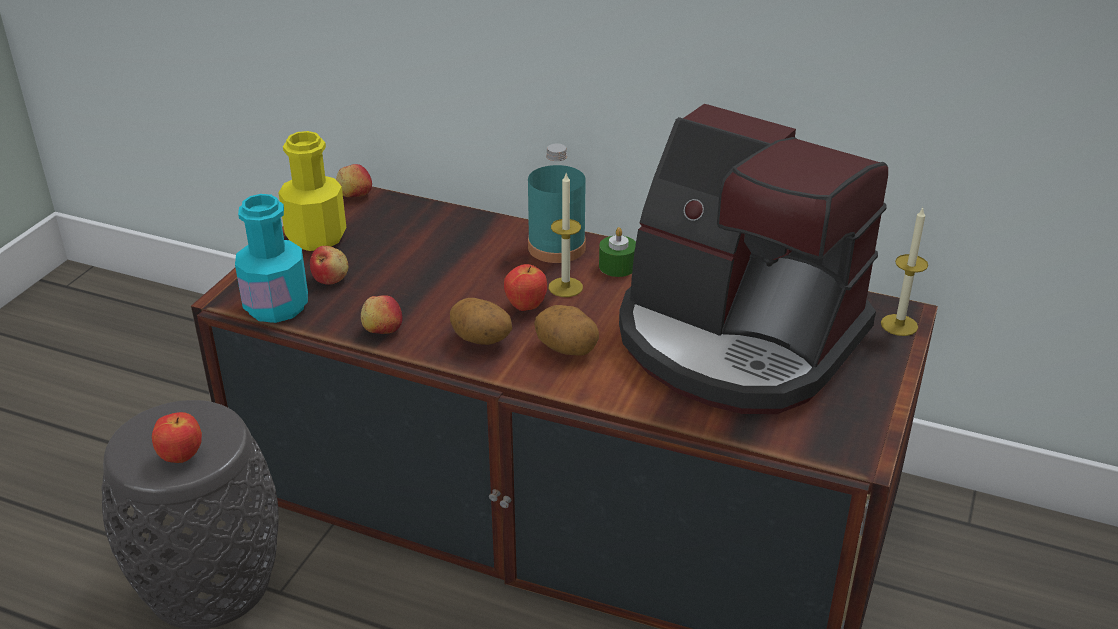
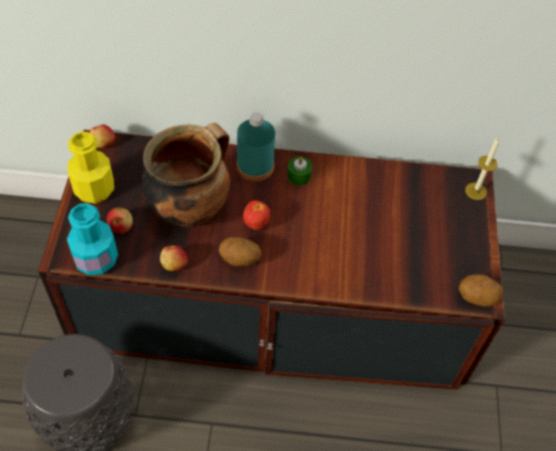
camera: 20 degrees left, 20 degrees up
(181, 457) = (78, 385): apple -> none
(438, 275) = (190, 208): none -> cooking pot
(565, 287) = (274, 201): candle -> none
(567, 349) = (294, 255): potato -> potato (477, 297)
(737, 340) = (390, 224): coffee machine -> none

